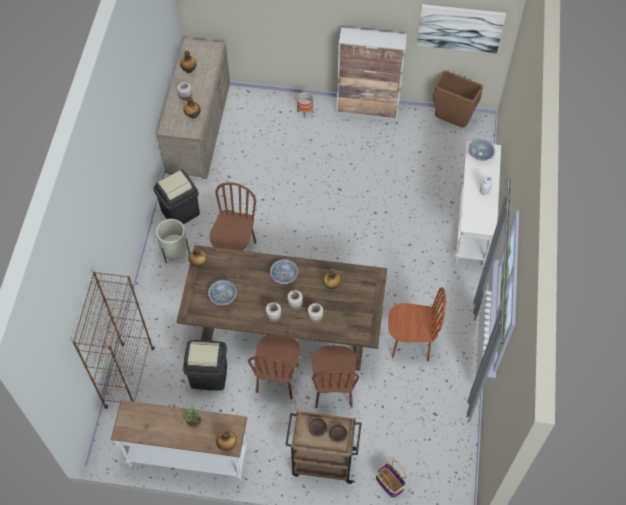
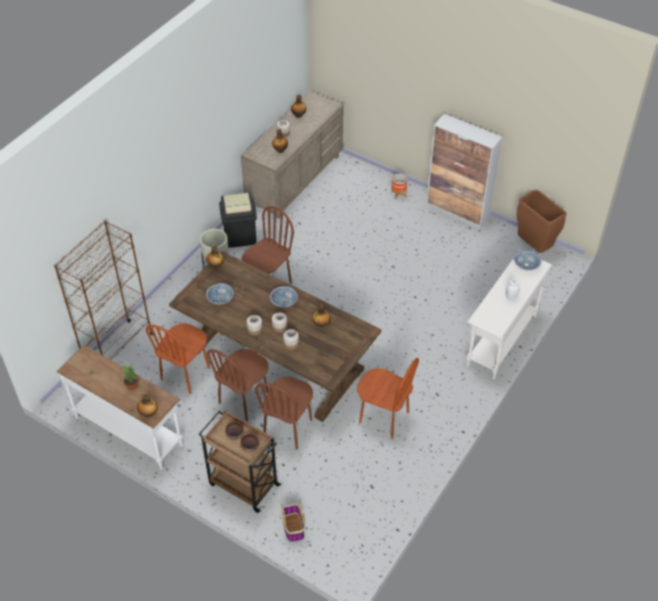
camera: 25 degrees right, 10 degrees down
(209, 376) = (185, 374): black trash can -> brown chair
(460, 28) = (553, 144): picture -> none

